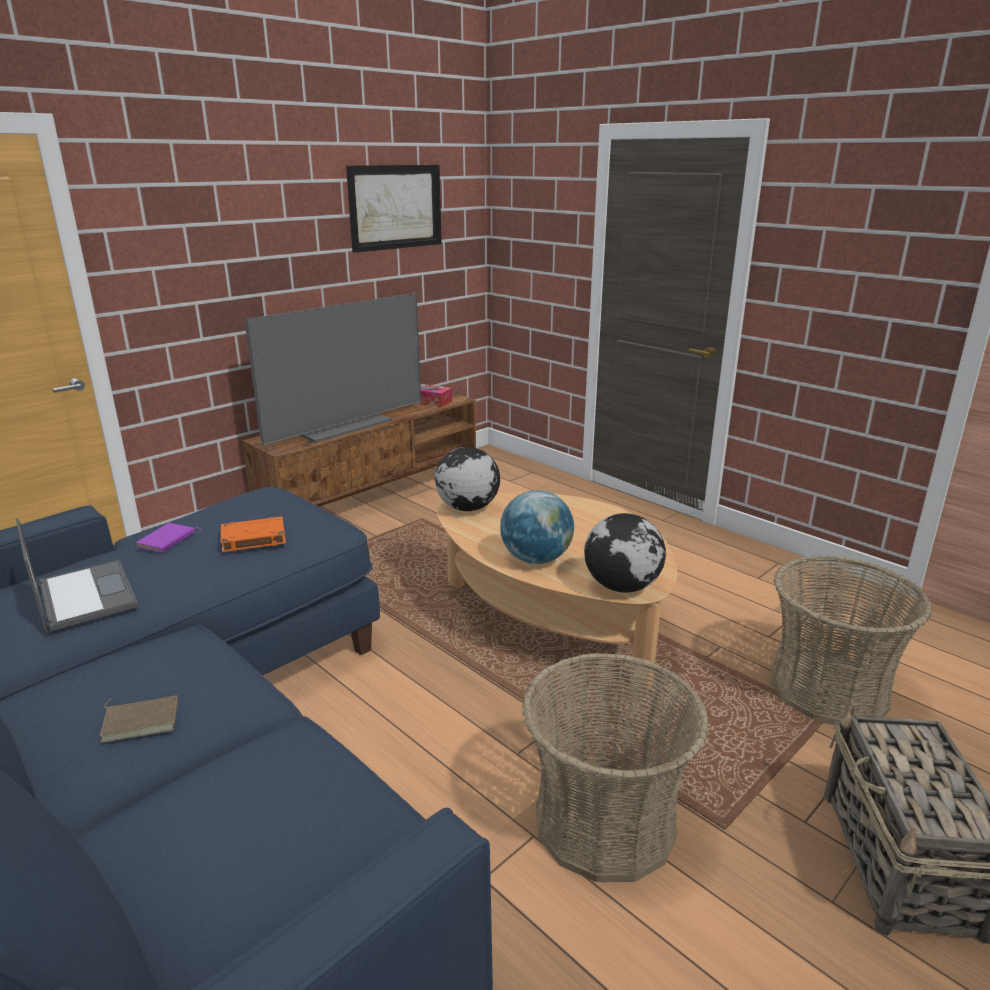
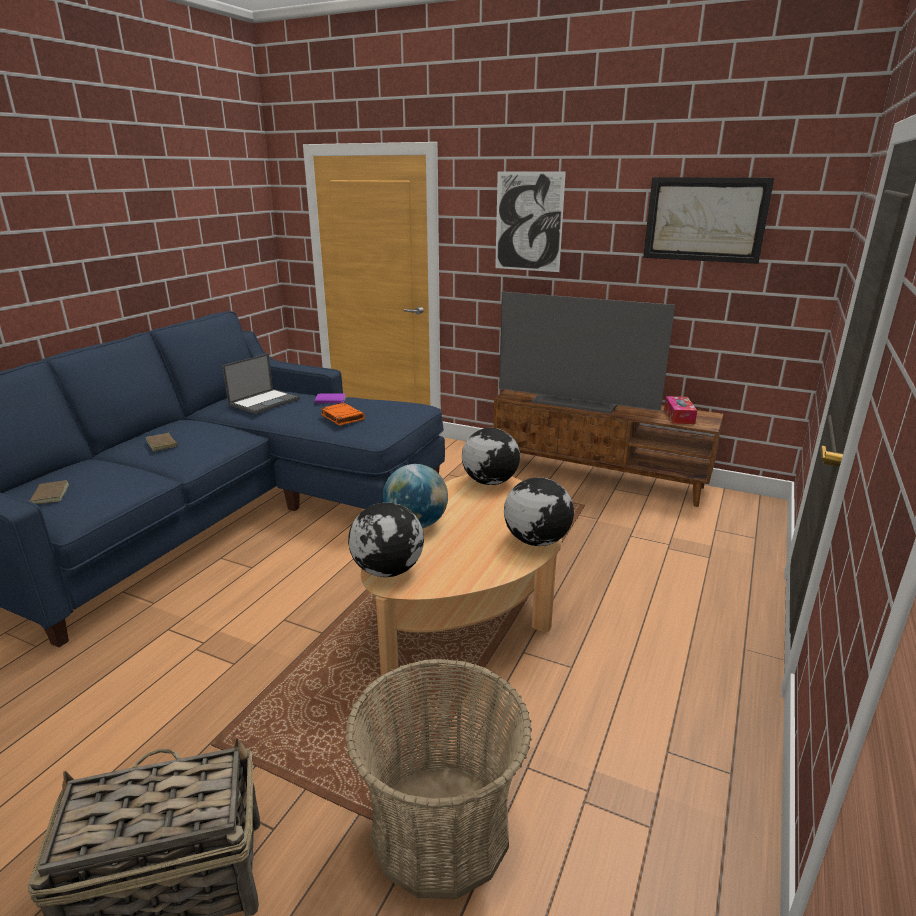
camera: 70 degrees right, 0 degrees up
(222, 226) = (528, 222): none -> picture
(269, 872) = (48, 495): none -> brown book
(598, 511) = (536, 540): none -> globe
(605, 823) = (216, 674): basket -> none

